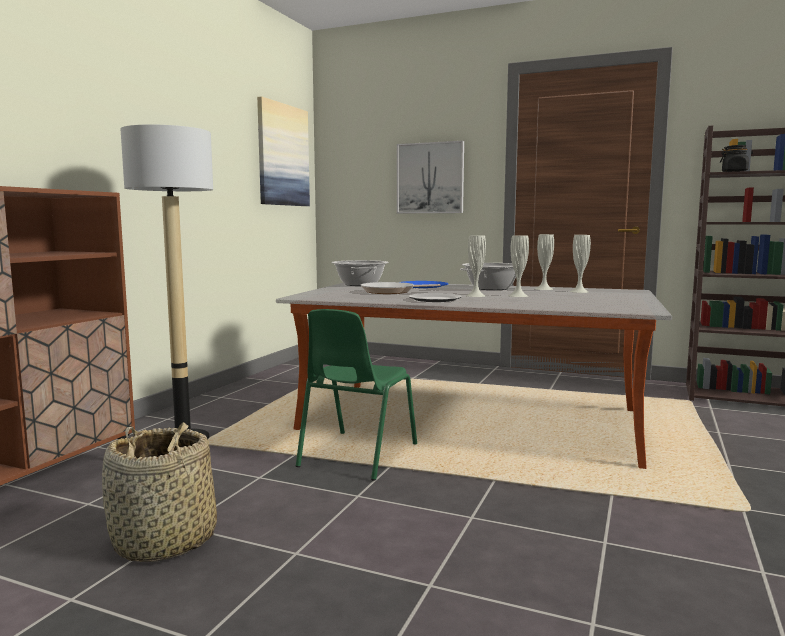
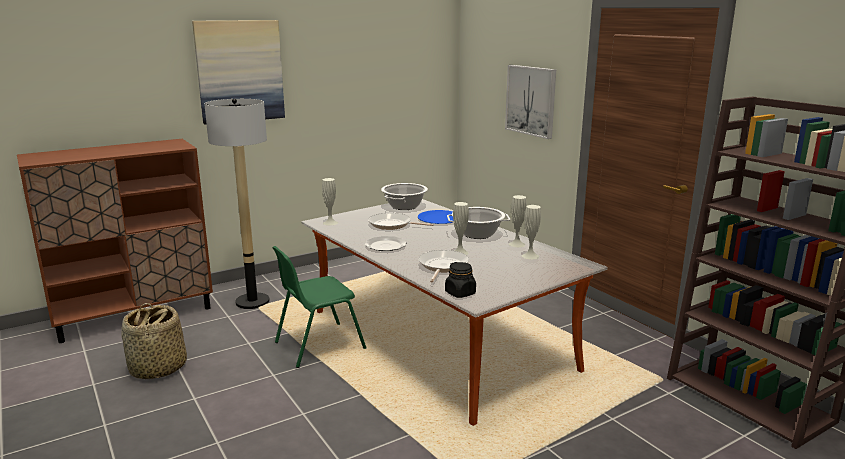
camera: 35 degrees right, 10 degrees up
(282, 155) = (413, 72): picture -> picture (240, 71)
(475, 295) = (430, 245): white vase -> white vase (330, 223)
(536, 301) = (442, 266): none -> frying pan
(734, 172) = (752, 153): black jar -> black jar (460, 293)

